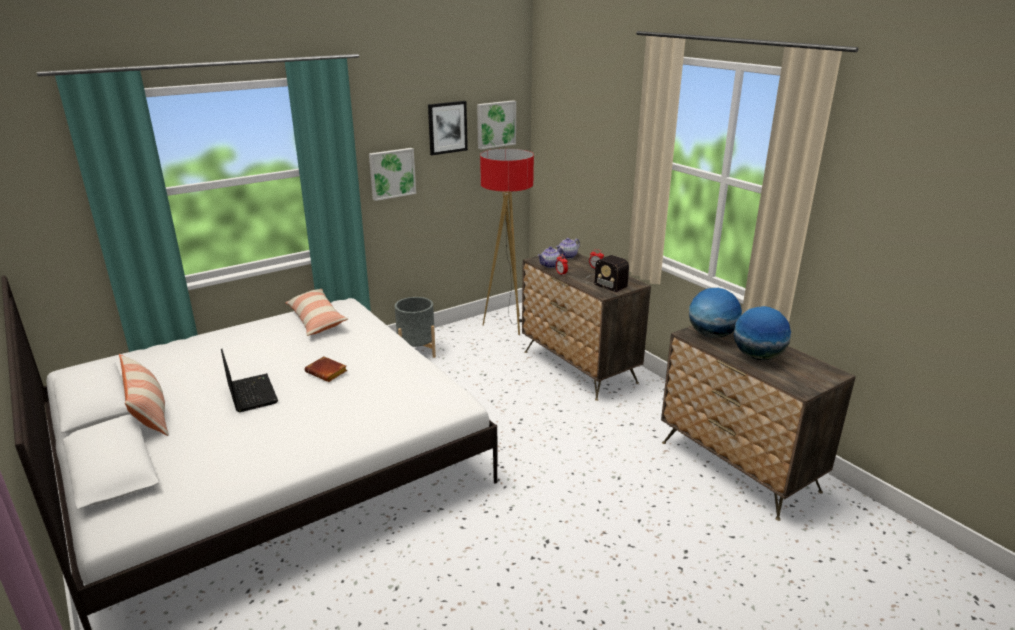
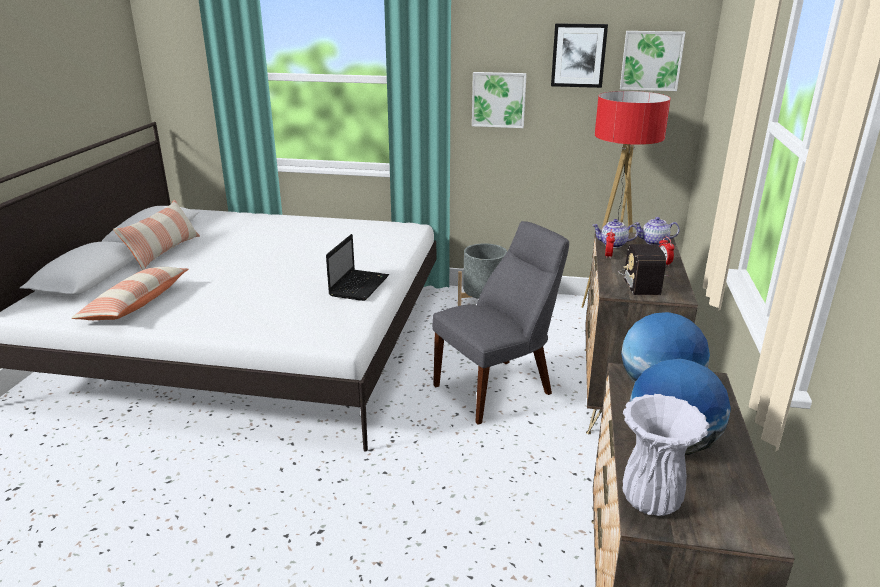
camera: 45 degrees right, 0 degrees up
(251, 393) = (230, 265): laptop -> laptop (359, 285)
(316, 320) = (368, 231): pillow -> pillow (136, 304)
(328, 372) = (298, 271): brown book -> none
(512, 401) = (497, 388): none -> grey chair
(790, 382) = (650, 500): none -> white vase

